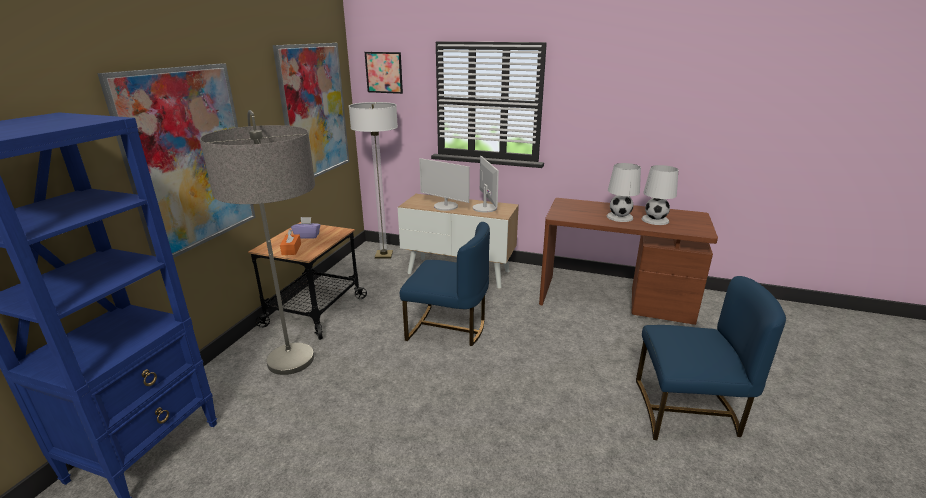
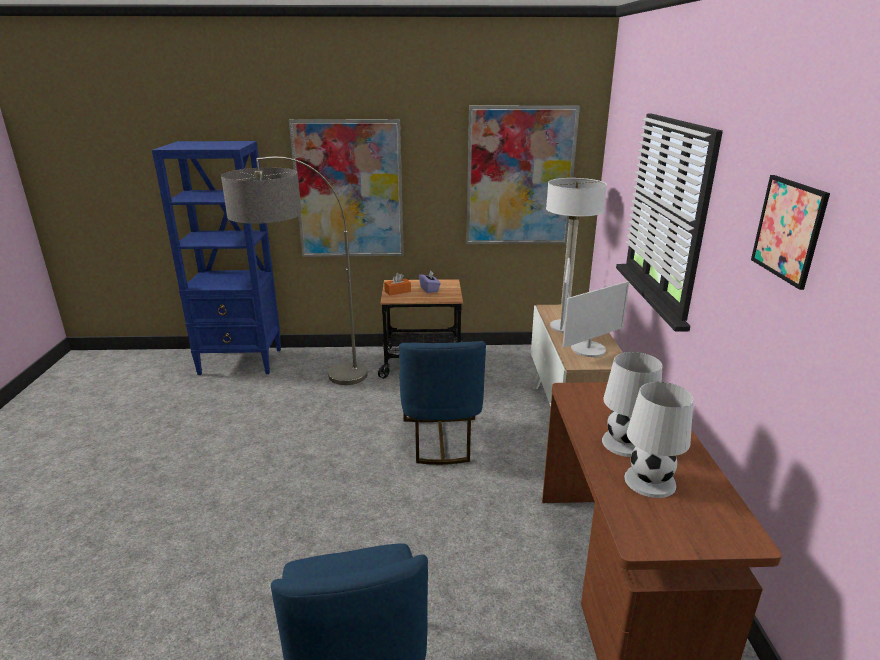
camera: 70 degrees right, 0 degrees up
(384, 72) = (617, 146): picture -> picture (788, 230)

